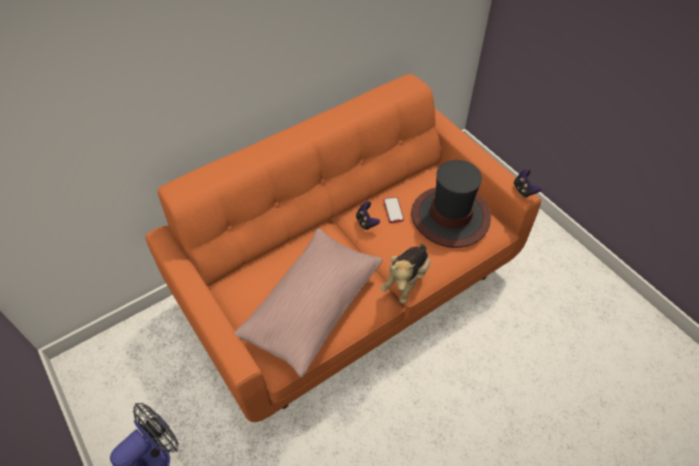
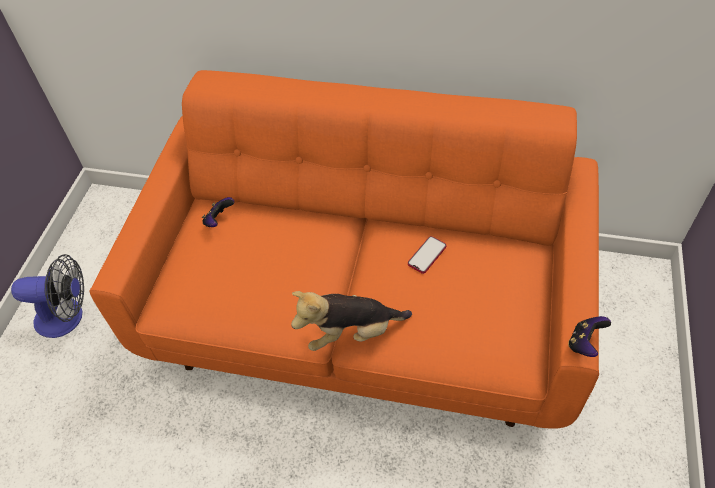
camera: 50 degrees right, 0 degrees up
(312, 307) = (239, 284): pink pillow -> none
(366, 222) = (386, 247): game controller -> game controller (219, 220)
(450, 217) = (479, 309): hat -> none

